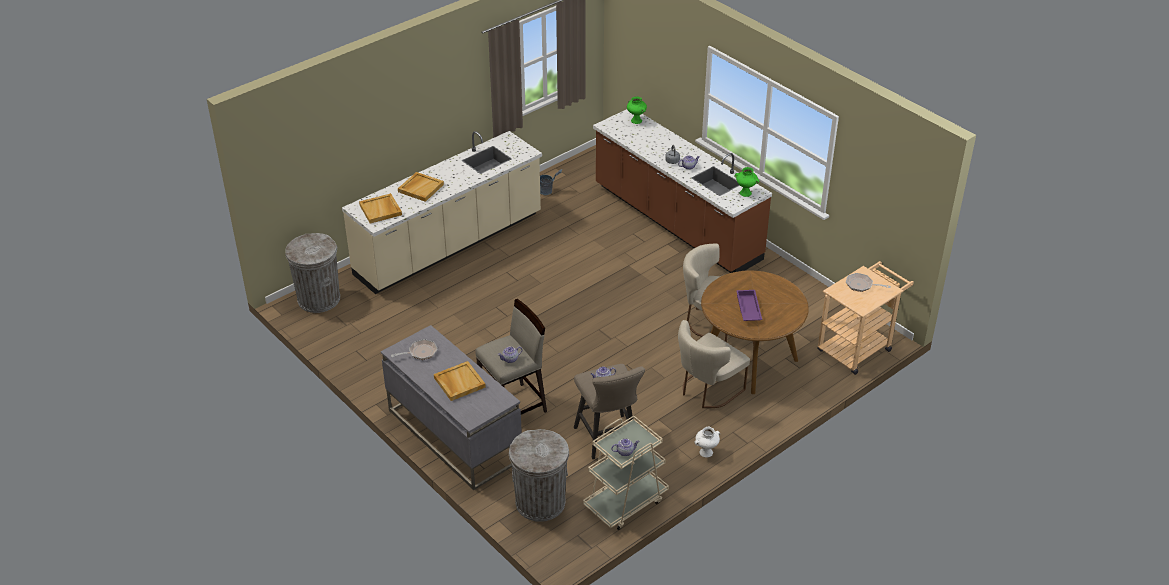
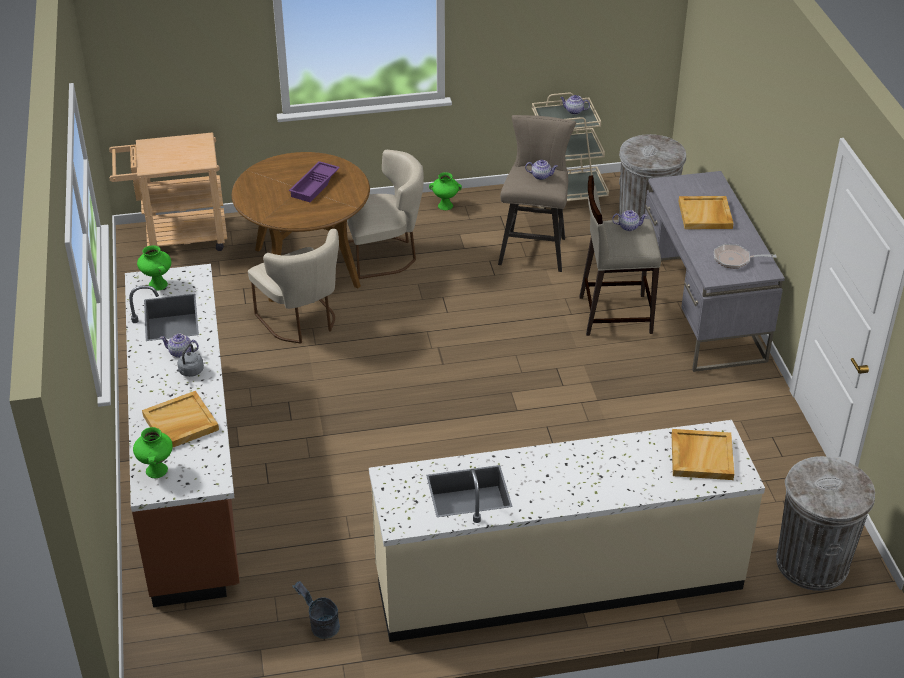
camera: 150 degrees left, 0 degrees up
(420, 188) = (614, 474): beige tray -> beige tray (180, 423)
(706, 453) = (445, 205): white vase -> green vase
(861, 285) = (170, 157): frying pan -> none

